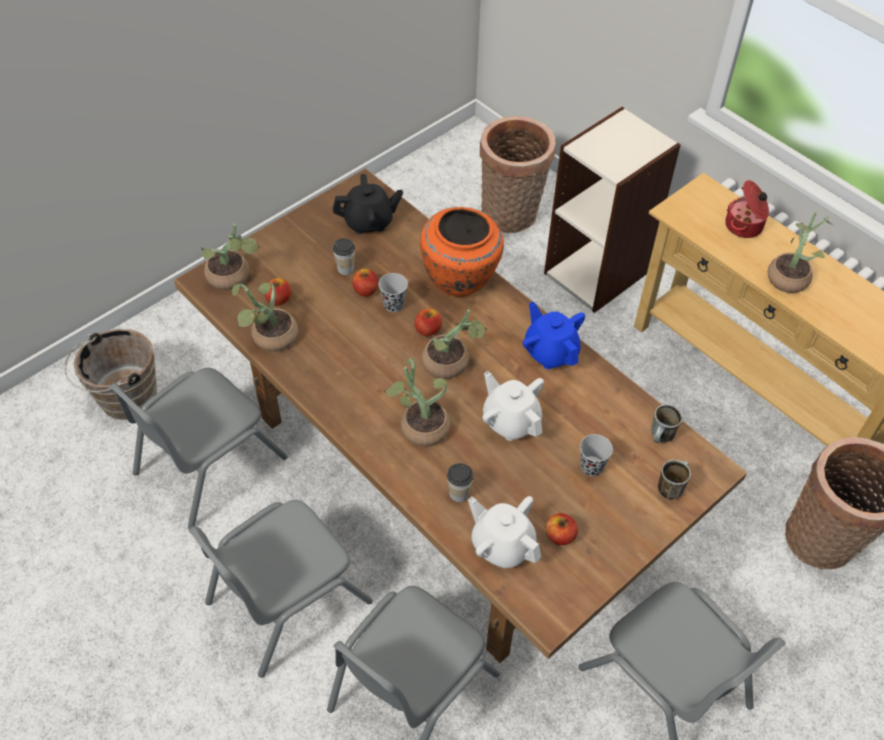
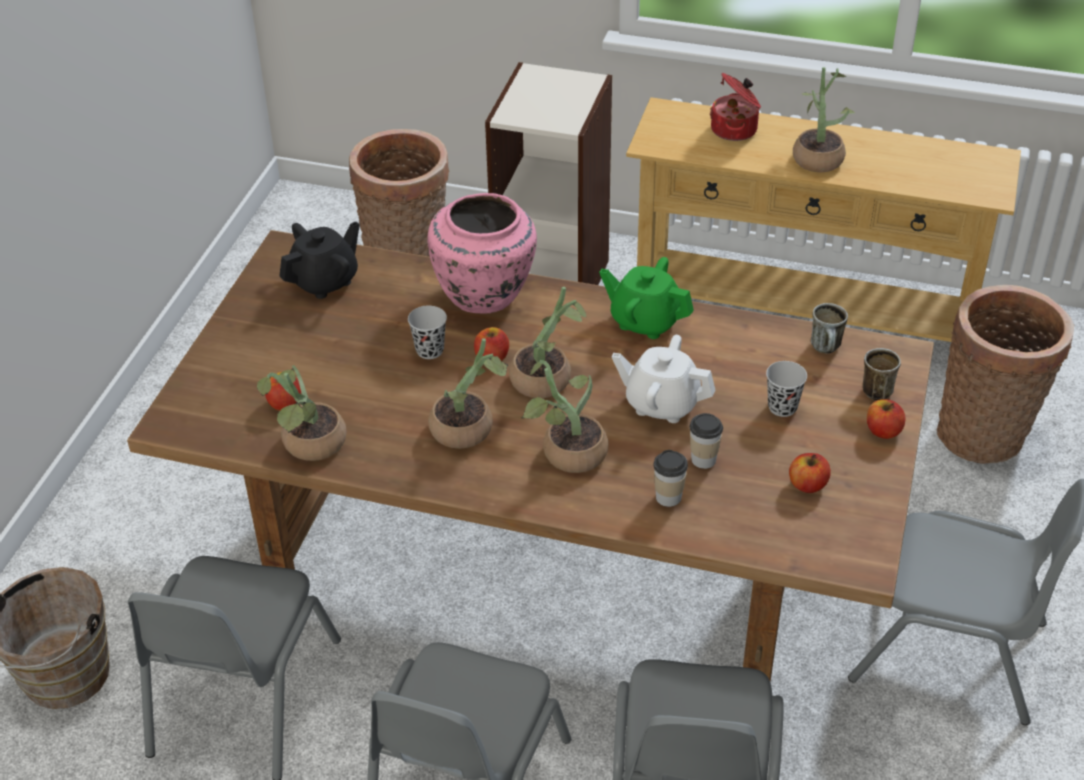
camera: 30 degrees left, 10 degrees down
(233, 278) = (205, 406): potted plant -> potted plant (469, 429)
(345, 268) = (339, 339): cup -> cup (703, 459)
(365, 290) = (383, 350): apple -> apple (883, 431)
(460, 281) = (485, 296): orange vase -> pink vase
(502, 545) = (757, 522): white teapot -> none
(550, 352) = (645, 321): blue teapot -> green teapot

